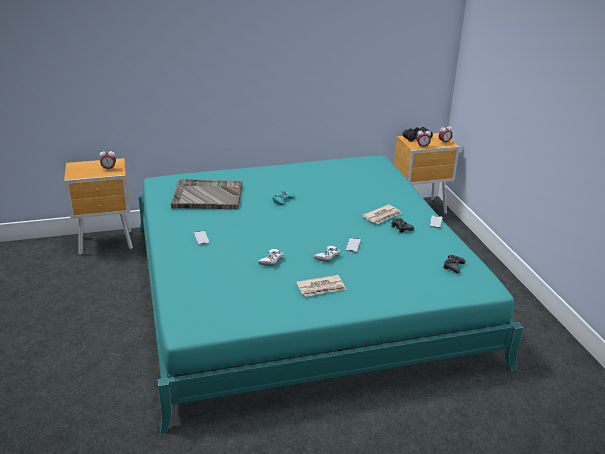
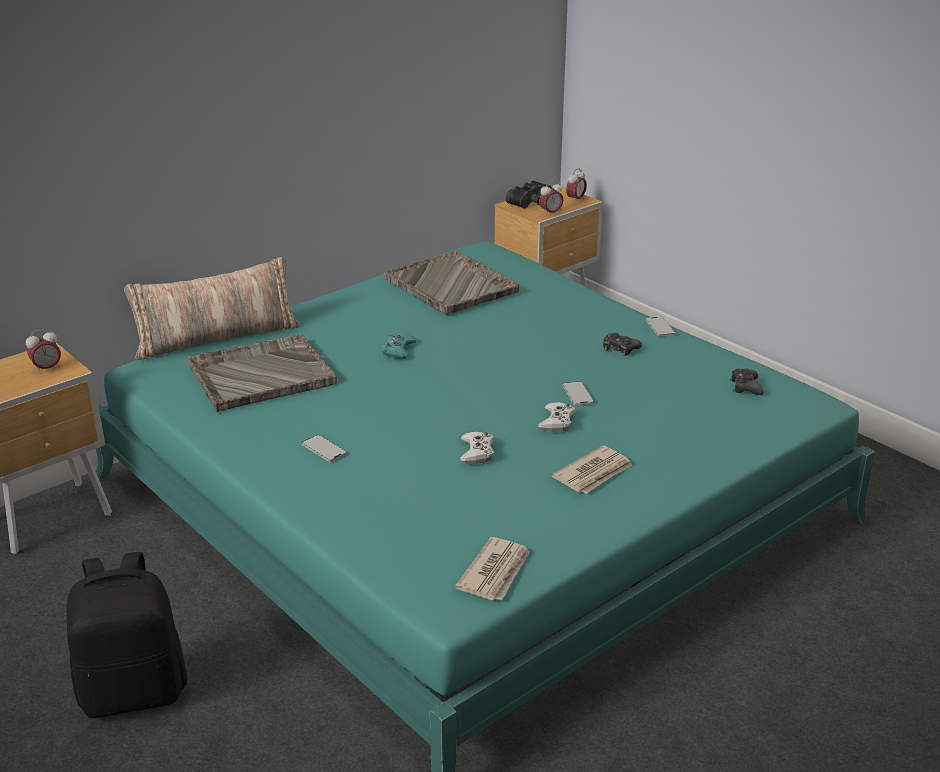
camera: 25 degrees left, 0 degrees up
(77, 330) = (134, 691): none -> black backpack
(205, 174) = (217, 338): none -> pillow
(340, 174) = (451, 285): none -> grey tray
(382, 216) = (576, 337): newspaper -> newspaper (495, 572)

